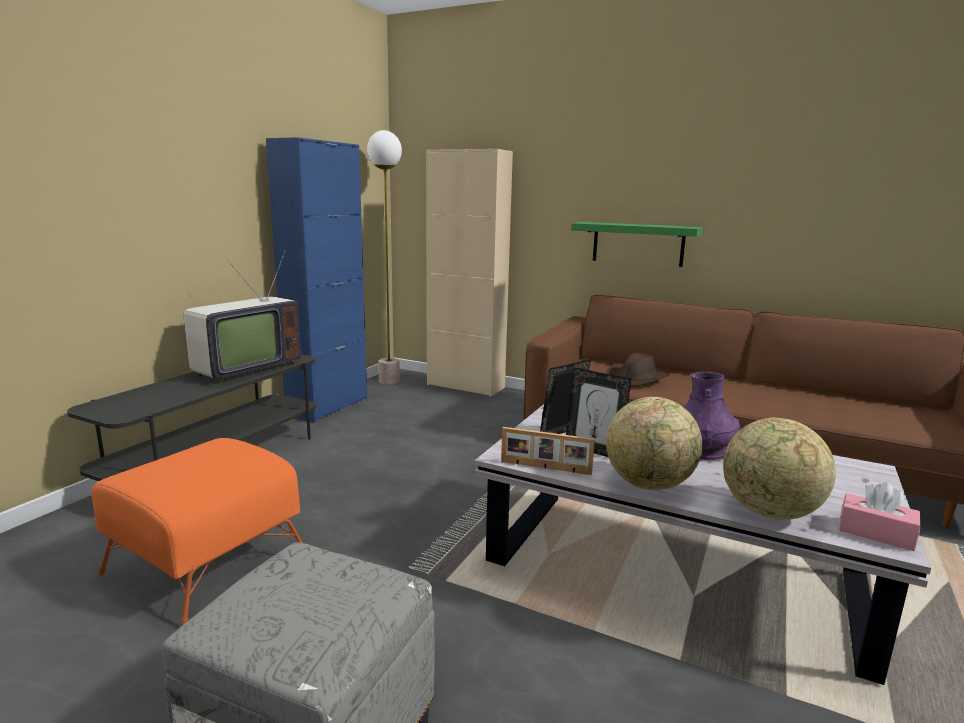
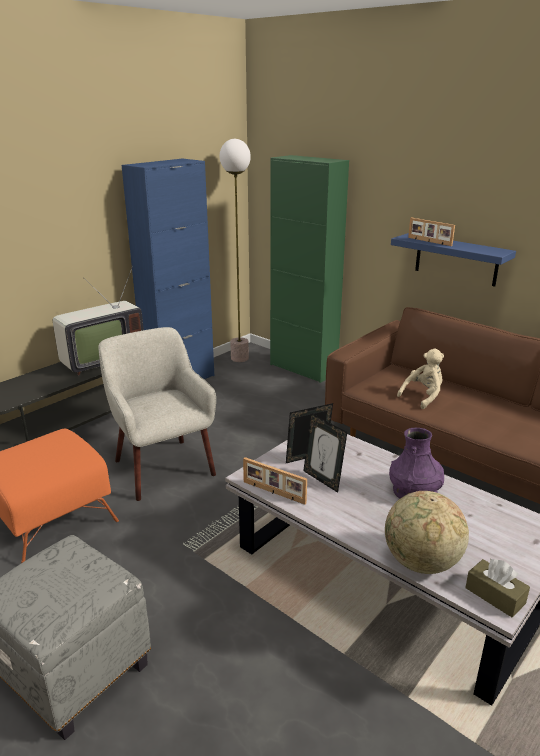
camera: 15 degrees right, 10 degrees up
(343, 489) = (162, 467): none -> beige armchair
(465, 386) = (303, 369): beige cabinet -> green cabinet
(612, 223) = (429, 241): none -> picture frame
(636, 379) = (423, 396): brown hat -> beige plush toy
(638, 244) = (456, 259): green shelf -> blue shelf
(649, 484) = (344, 520): globe -> none
(876, 533) = (495, 595): pink tissue box -> brown tissue box

